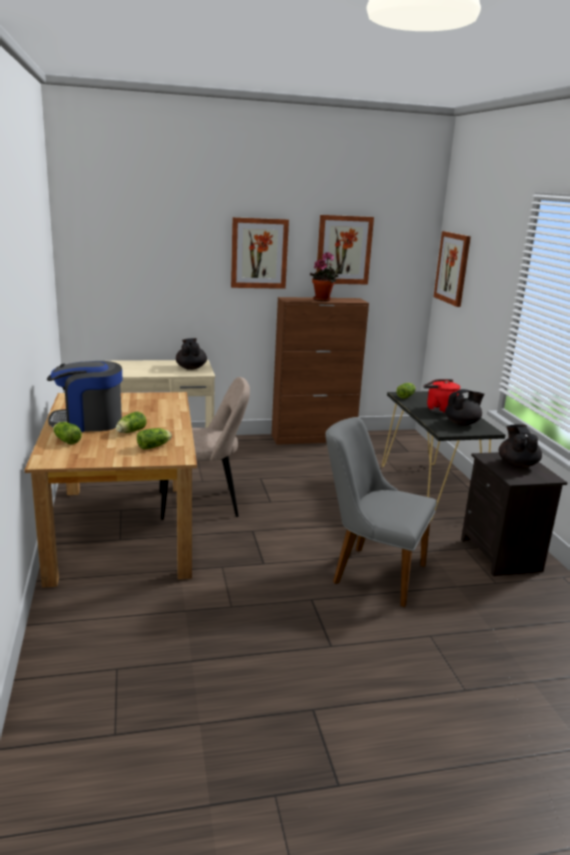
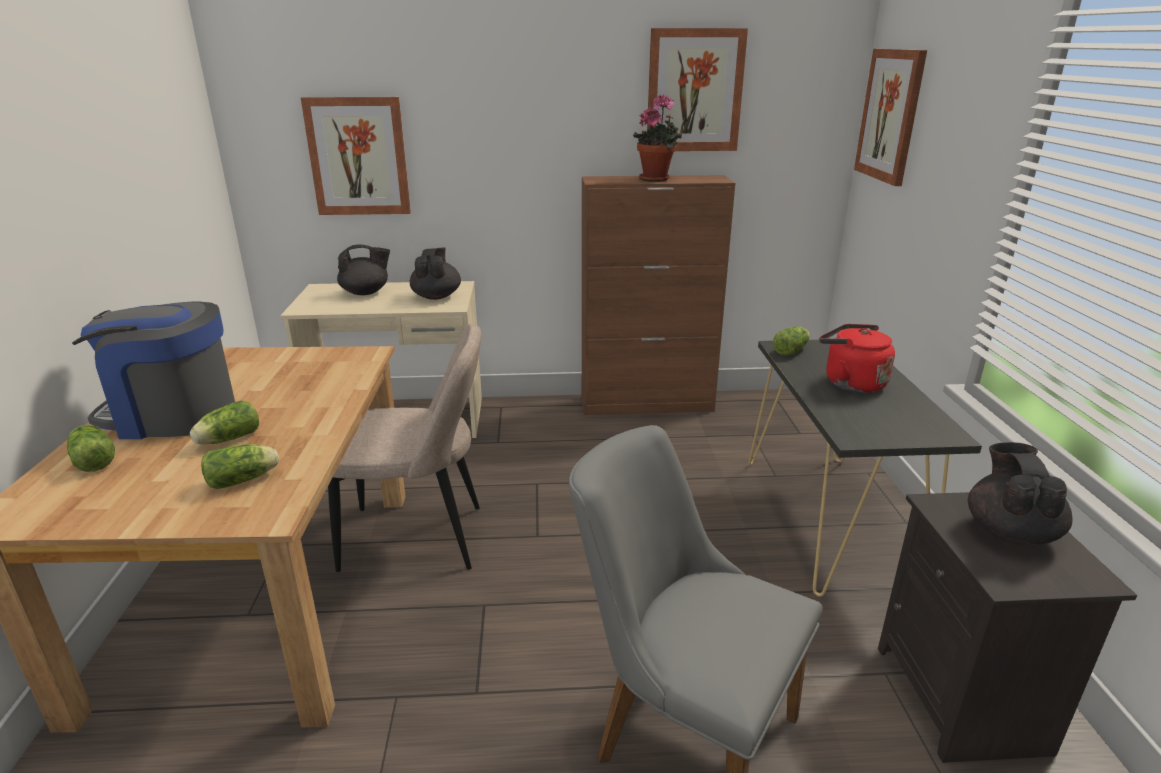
camera: 10 degrees right, 5 degrees up
(259, 253) = (547, 102): picture -> picture (358, 157)
(462, 423) = (892, 415): black teapot -> black teapot (366, 292)

